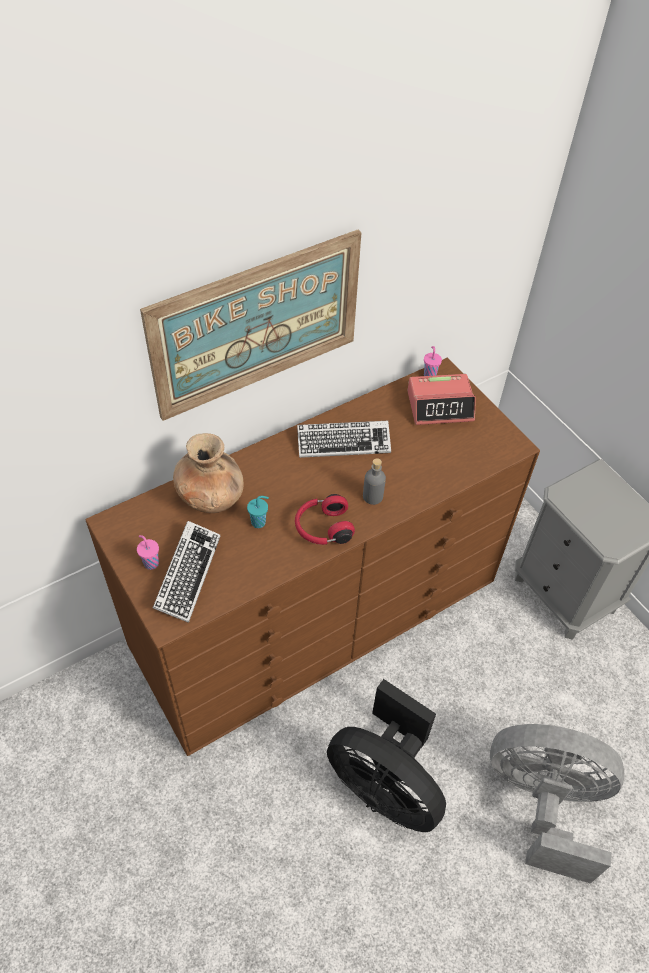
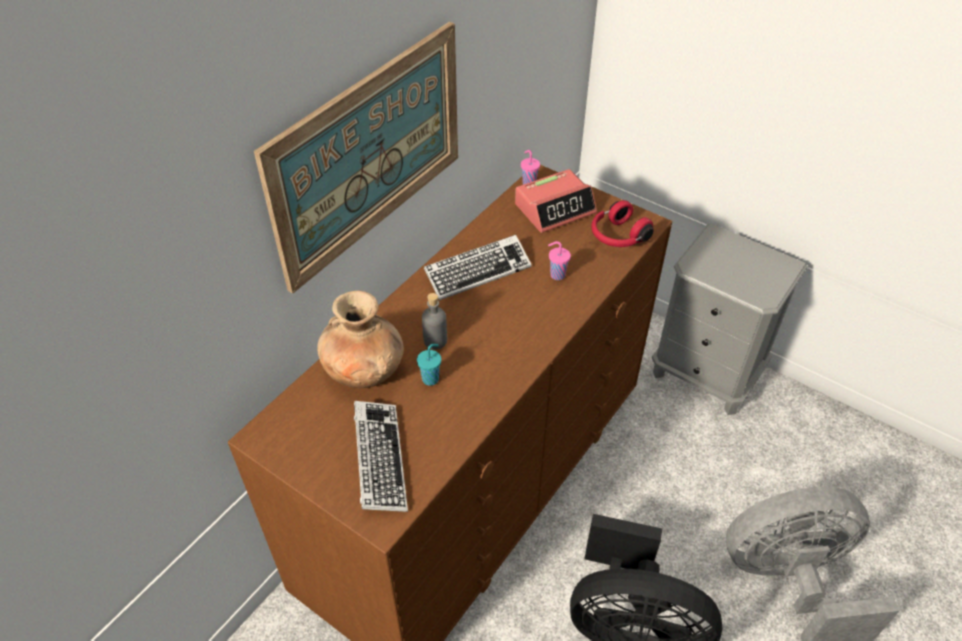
camera: 20 degrees left, 5 degrees down
(150, 563) = (330, 462): pink cup -> pink cup (556, 275)
(322, 528) = (502, 362): red headphones -> red headphones (617, 236)
(372, 496) = (536, 314): grey bottle -> grey bottle (435, 340)

